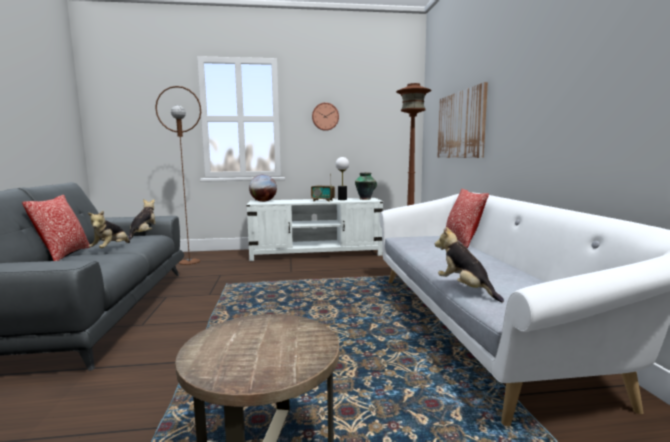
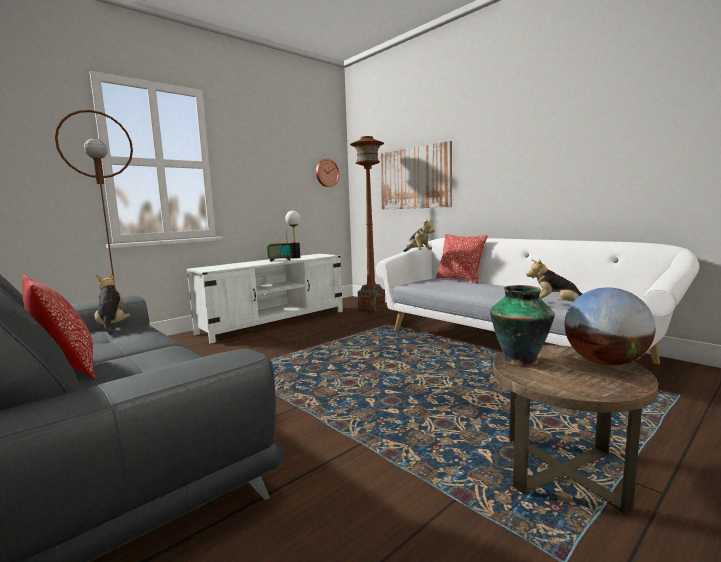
camera: 35 degrees left, 0 degrees up
(111, 249) = (125, 348): plush toy -> plush toy (418, 253)
(263, 201) = (212, 267): globe -> globe (605, 362)
(325, 116) = (260, 165): wall clock -> wall clock (326, 173)
(365, 199) = (316, 255): vase -> vase (519, 359)

